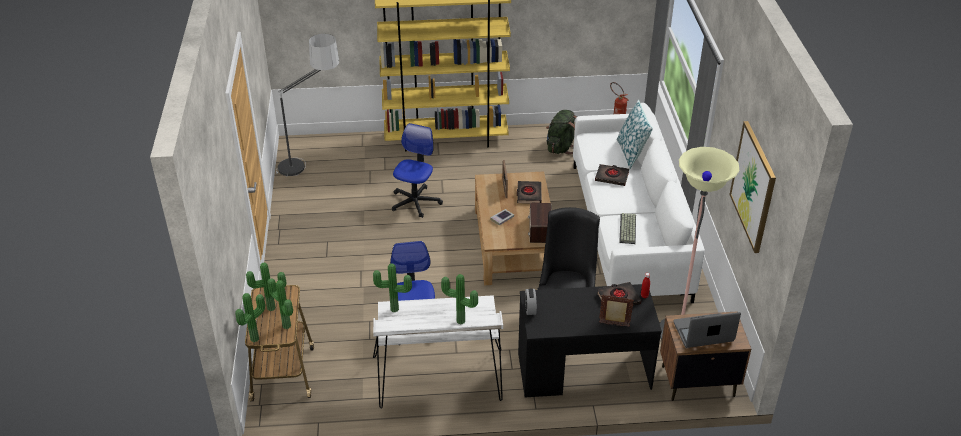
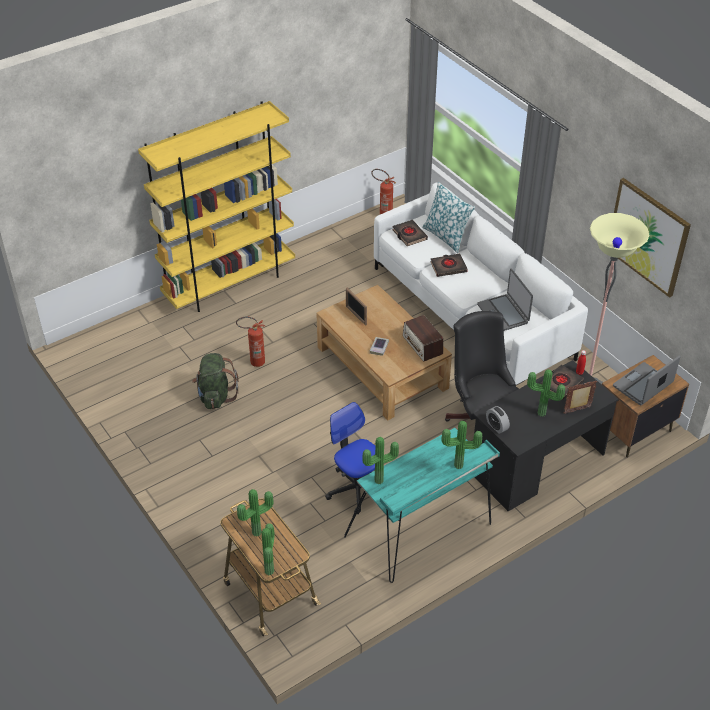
camera: 30 degrees left, 5 degrees up
(285, 326) = (287, 545): potted plant -> potted plant (541, 414)
(312, 164) = (112, 363): floor lamp -> none
(415, 202) = (254, 362): office chair -> fire extinguisher
(439, 380) = (421, 531): white desk -> turquoise desk
(529, 194) = (383, 313): black book -> black book (409, 235)
(561, 147) = (347, 252): green backpack -> green backpack (215, 396)
(628, 229) = (503, 313): keyboard -> laptop

